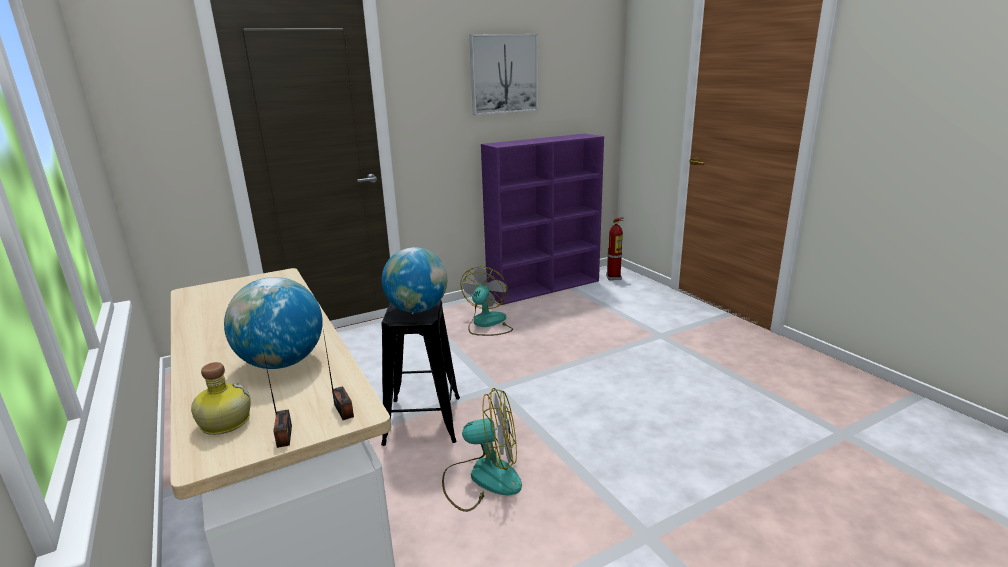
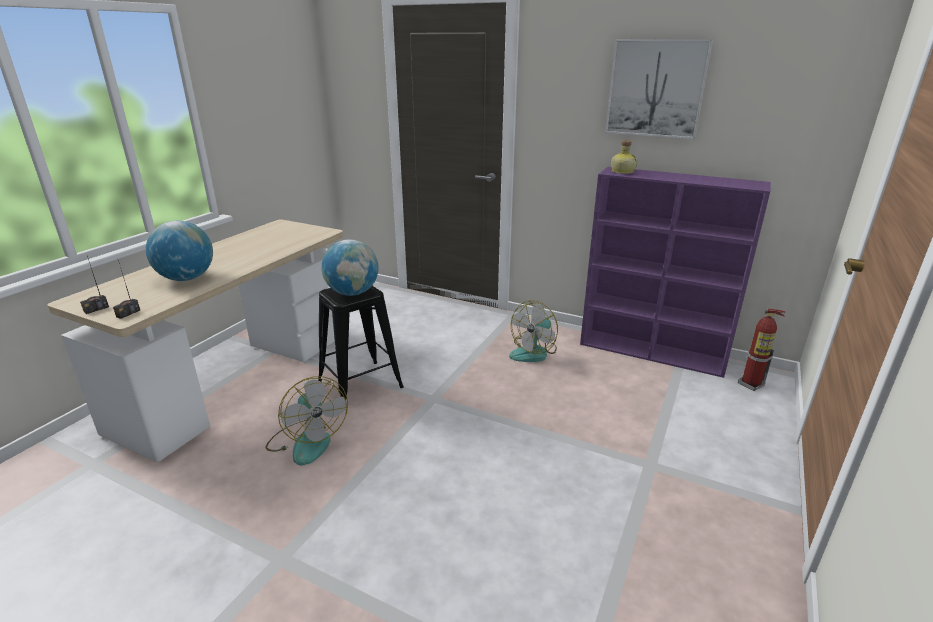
camera: 55 degrees right, 5 degrees up
(224, 422) = (111, 291): bottle -> bottle (622, 171)
(487, 324) = (534, 352): fan -> fan turned 150 degrees clockwise

